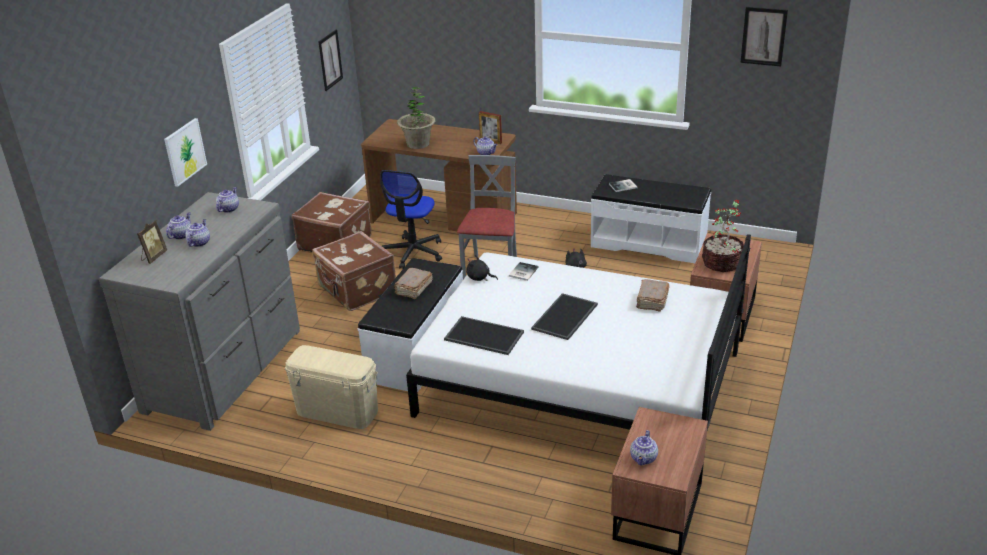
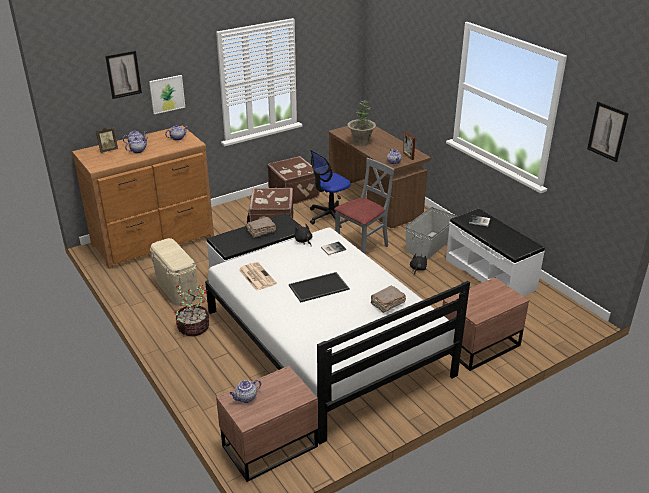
camera: 35 degrees right, 0 degrees up
(226, 370) = (154, 240): grey dresser -> brown dresser
(330, 60) = (332, 67): picture -> picture (123, 74)
(483, 336) = (256, 276): tray -> newspaper
(556, 240) = (429, 245): none -> grey storage box
(722, 263) = (476, 302): potted plant -> potted plant (192, 328)

